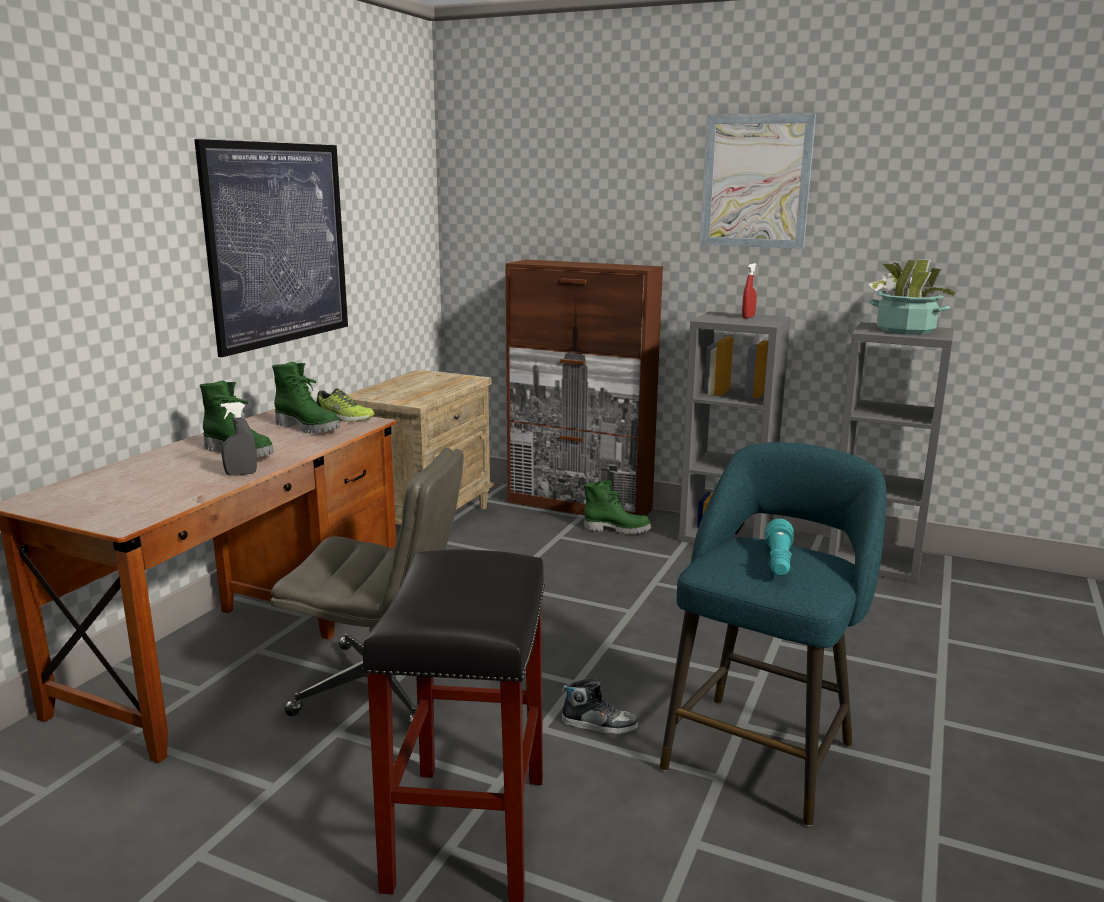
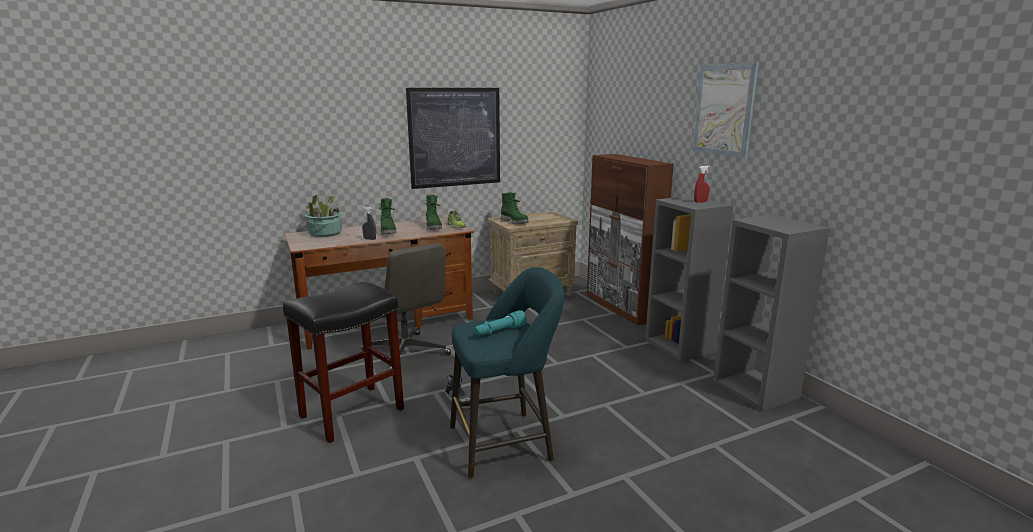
camera: 40 degrees right, 0 degrees up
(617, 529) = (620, 324): green boot -> green boot (515, 222)
(905, 330) = (780, 223): potted plant -> potted plant (325, 233)

